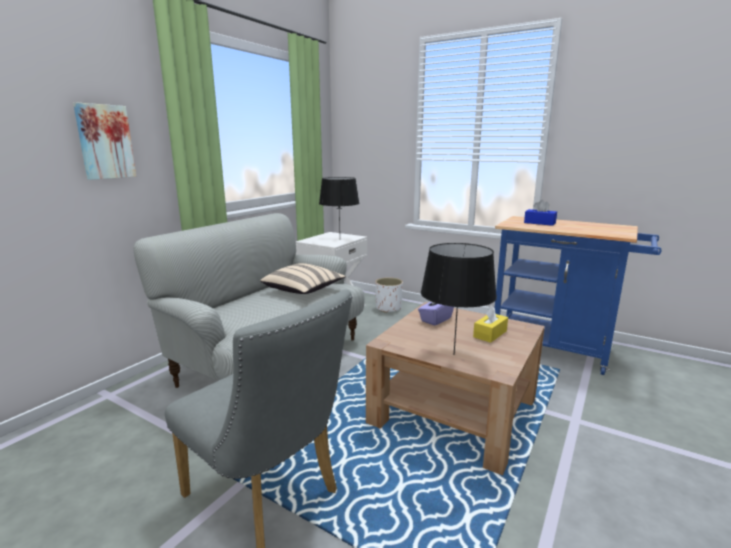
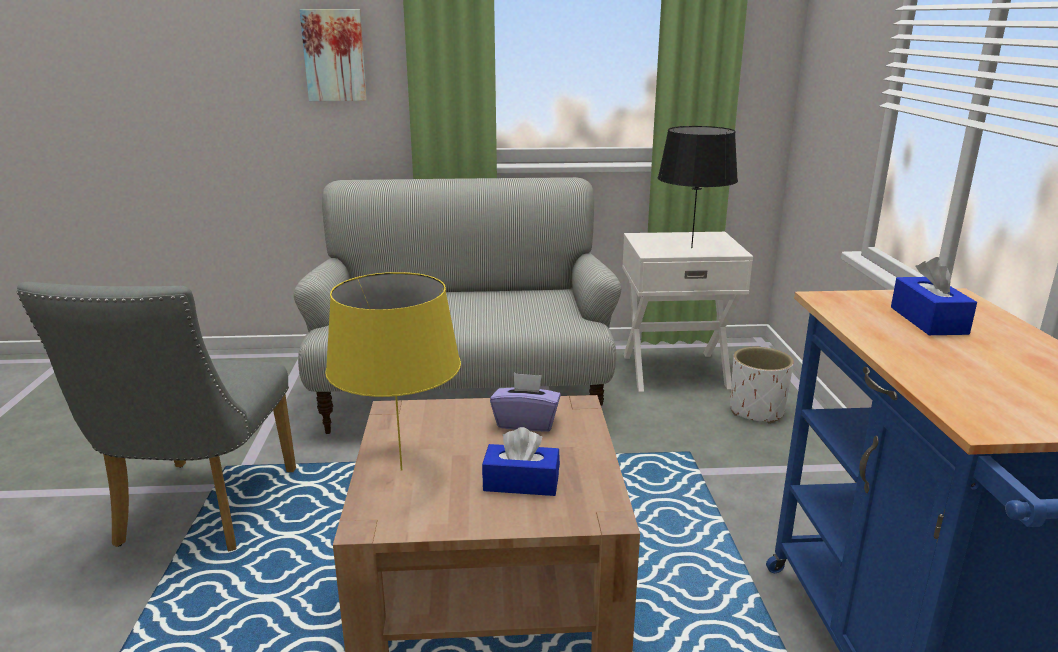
camera: 55 degrees right, 5 degrees up
(303, 290) = (519, 310): beige pillow -> none
(453, 354) = (401, 469): black table lamp -> yellow table lamp
(490, 334) = (521, 483): yellow tissue box -> blue tissue box

